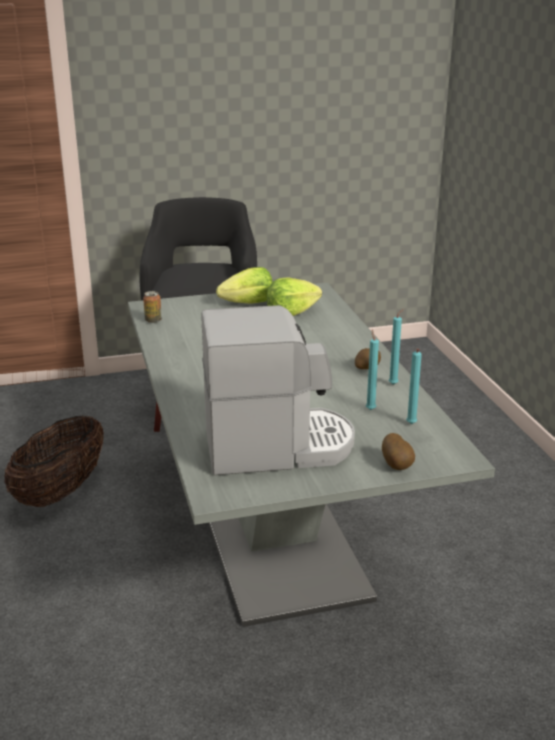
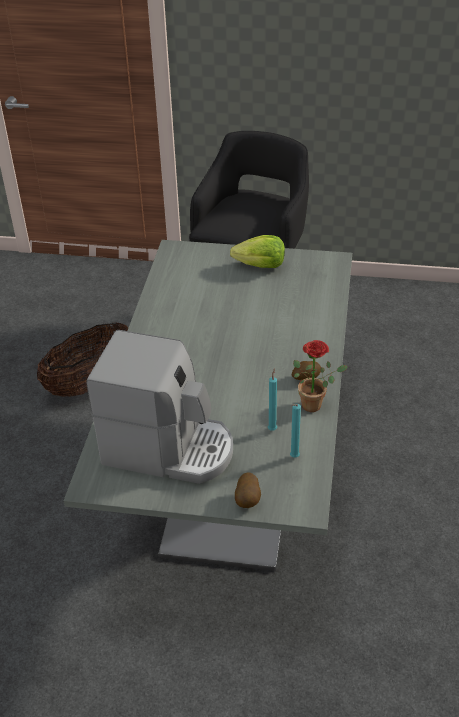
camera: 25 degrees right, 15 degrees up
(153, 320) = (167, 269): can -> none
(291, 313) = (289, 288): lettuce -> none
(394, 384) = (315, 404): turquoise candle -> potted plant

